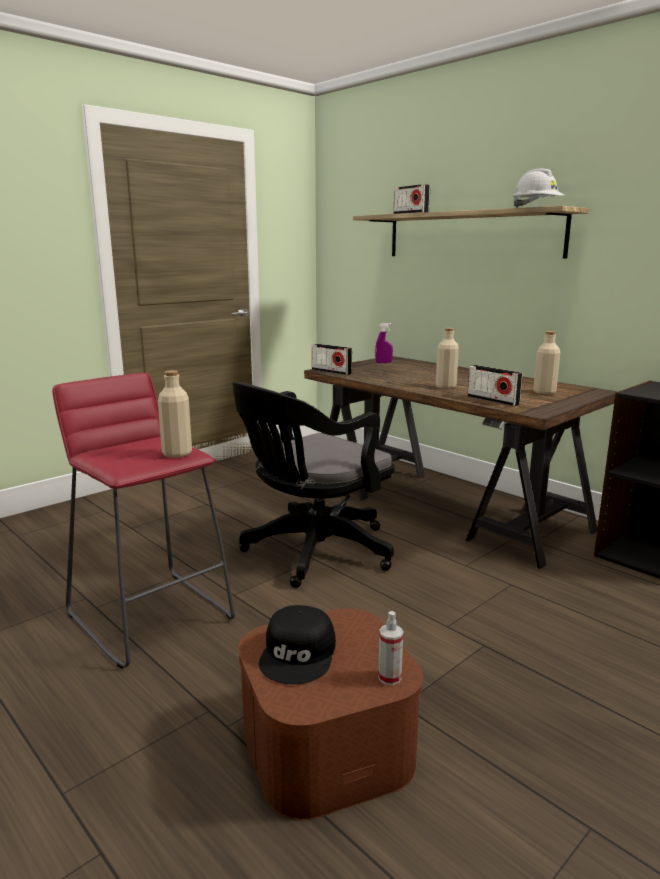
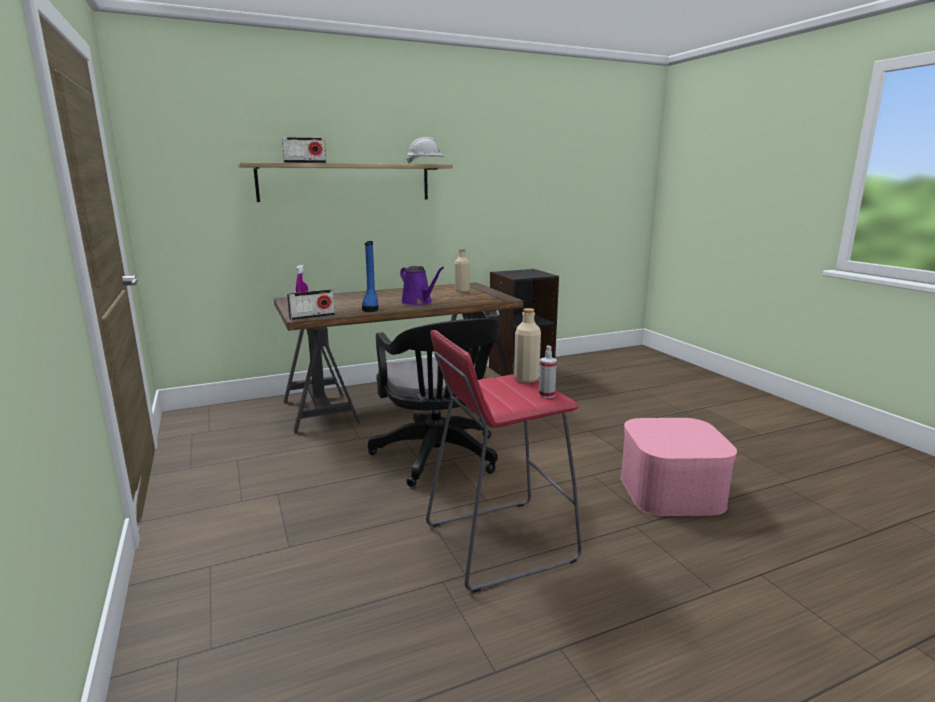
camera: 70 degrees left, 0 degrees up
(299, 654) = (673, 442): black cap -> none
(327, 745) = (671, 490): brown storage box -> pink storage box
(389, 677) = (695, 425): spray bottle -> spray bottle (546, 395)
(395, 378) = (371, 307): none -> blue boot
(445, 387) = (418, 302): beige bottle -> purple watering can
(493, 400) = (470, 300): radio -> none

